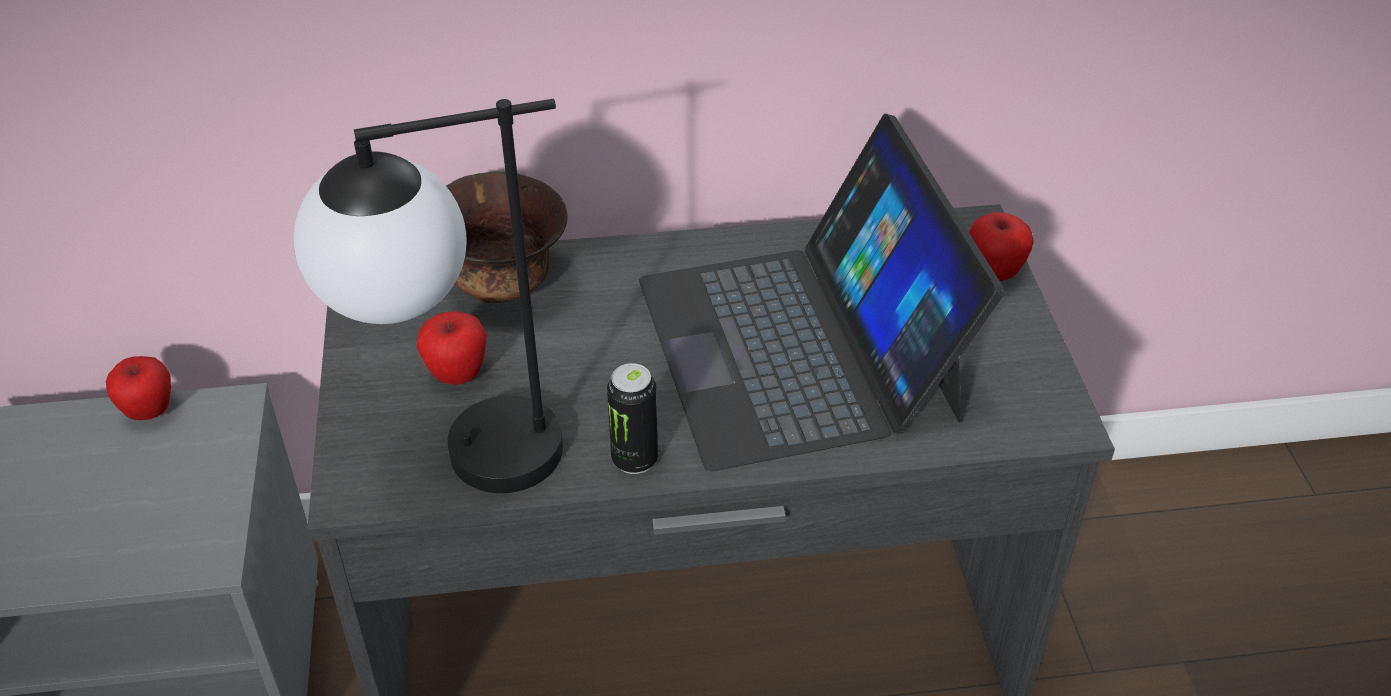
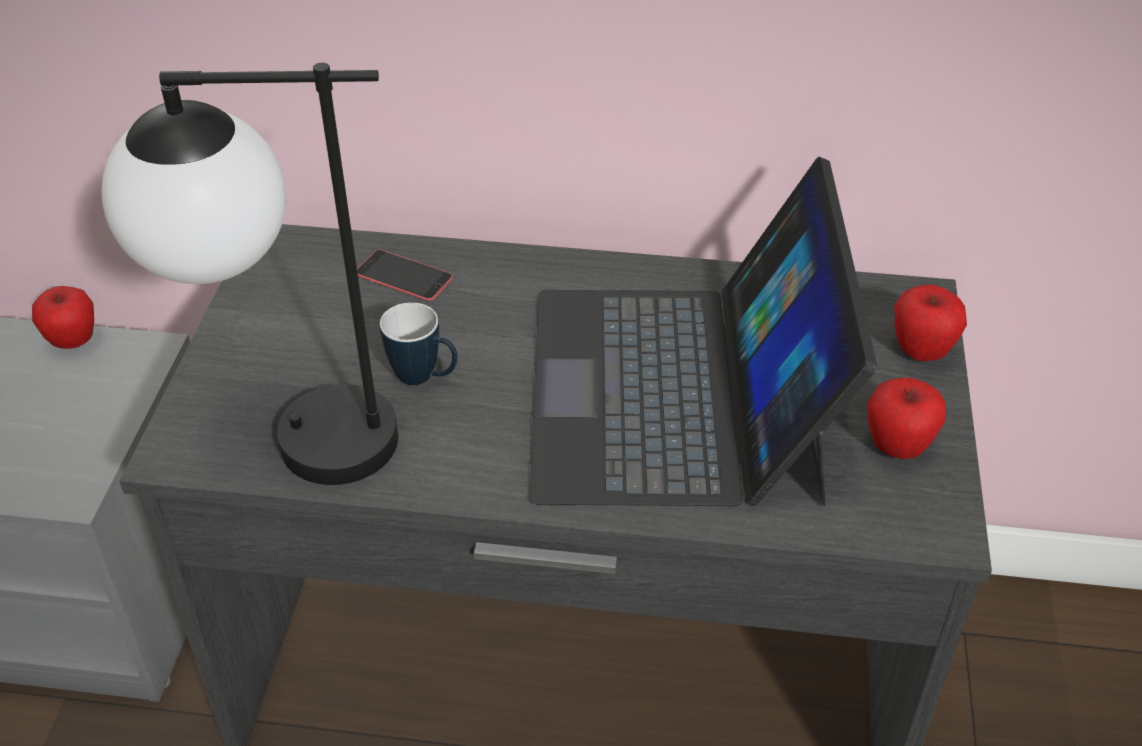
camera: 15 degrees right, 0 degrees up
(457, 375) = (322, 356): apple -> apple (897, 447)
(504, 286) = (403, 276): brown bowl -> phone
(563, 377) = (425, 378): none -> mug
(634, 460) = (463, 476): can -> none

